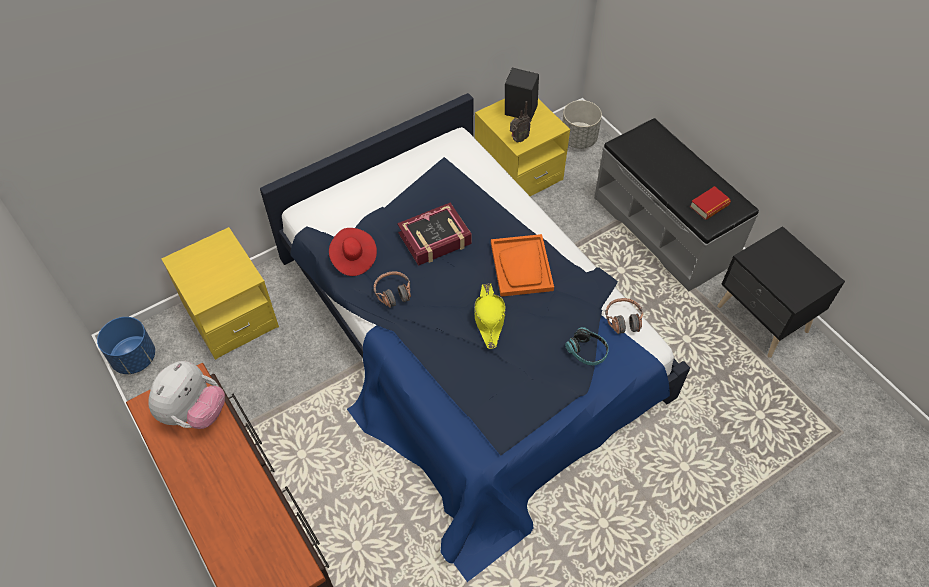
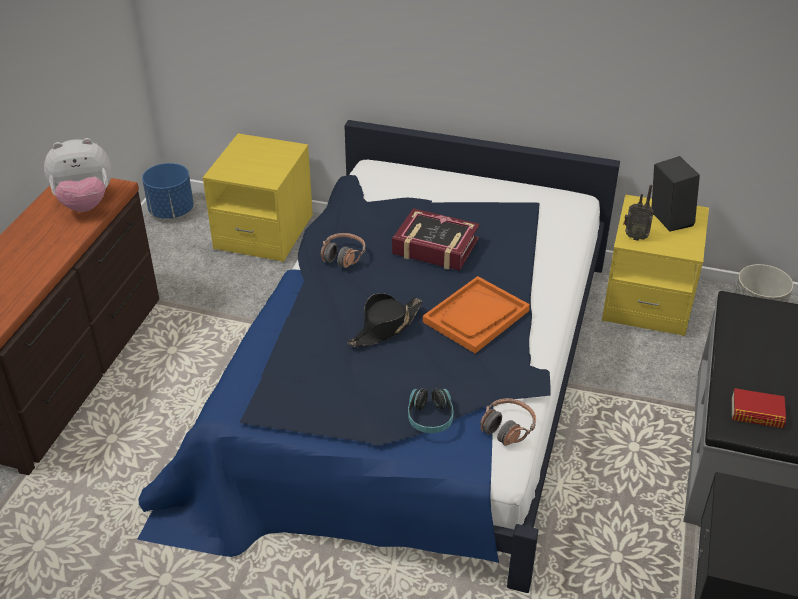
camera: 50 degrees right, 15 degrees down
(353, 258) = (352, 215): red hat -> none
(489, 318) = (385, 327): yellow hat -> black hat

